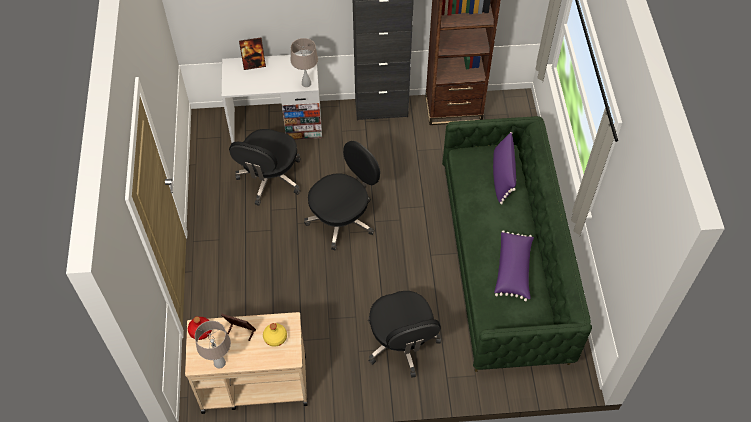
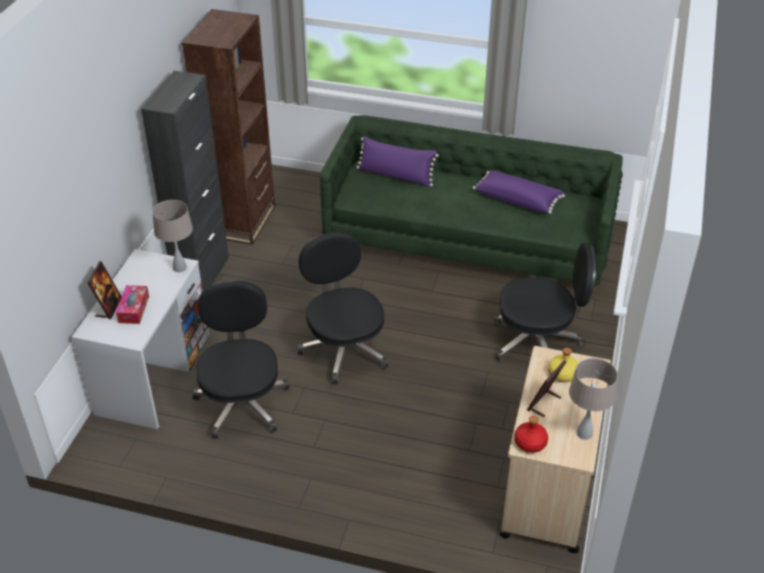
camera: 70 degrees left, 15 degrees down
(257, 77) = (134, 309): none -> tissue box
(270, 179) = (242, 402): black office chair -> black office chair turned 135 degrees counterclockwise

